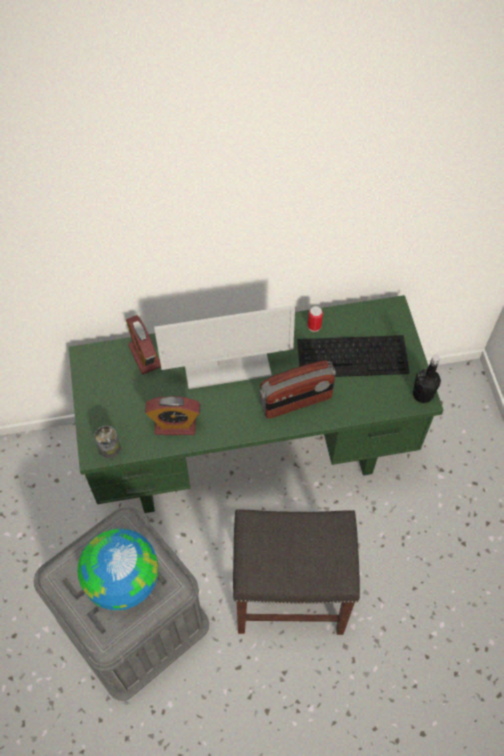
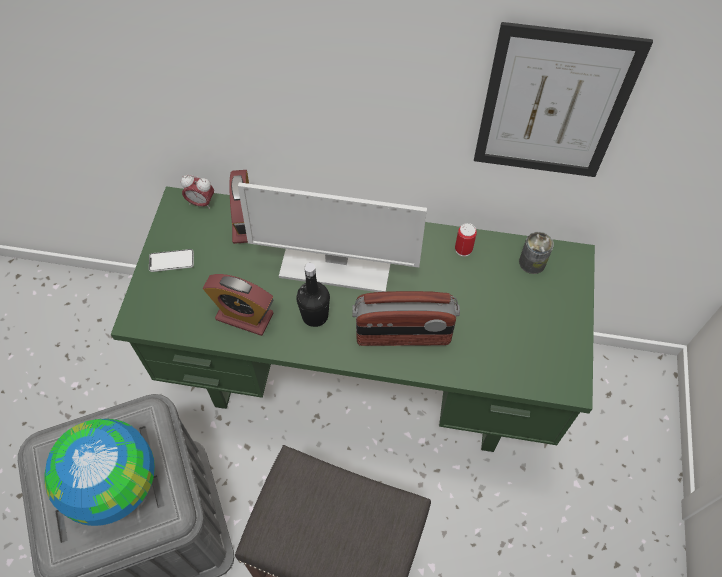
camera: 20 degrees right, 0 degrees up
(100, 402) = (171, 261): none -> phone
(102, 351) = (201, 203): none -> alarm clock
(109, 448) = (156, 319): can -> can (532, 262)
(353, 356) = (499, 301): keyboard -> none
(358, 210) = (553, 105): none -> picture
(422, 394) = (571, 379): black bottle -> black bottle (315, 316)

